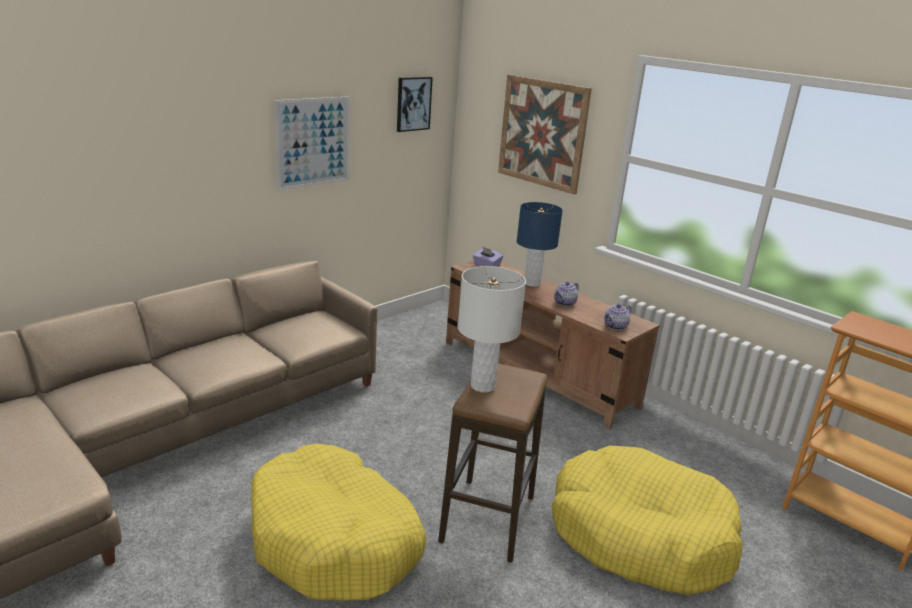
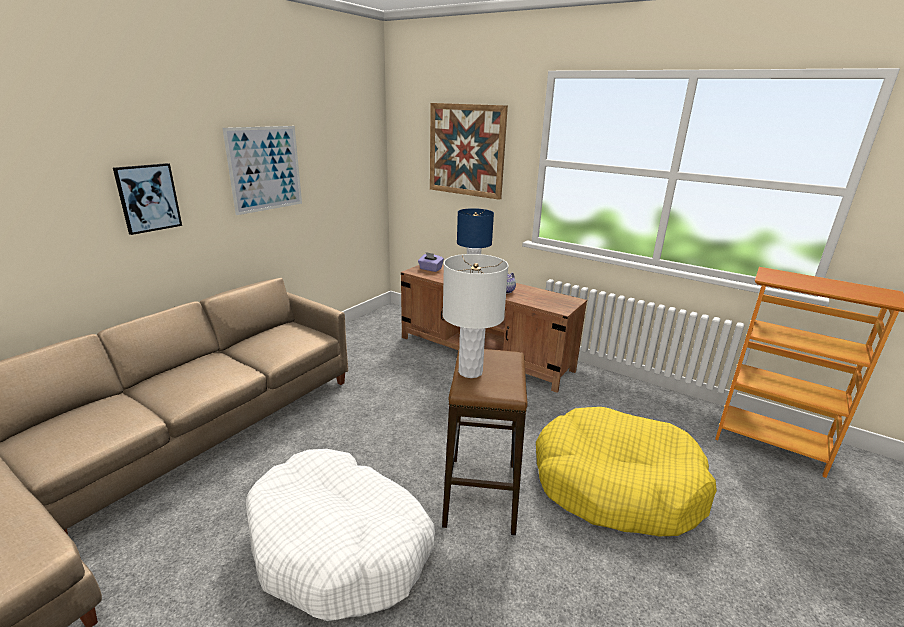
camera: 10 degrees left, 0 degrees up
(334, 540) = (340, 545): yellow dog bed -> white dog bed
(413, 103) = (351, 134): picture -> picture (148, 198)
(615, 327) = (554, 305): teapot -> none

